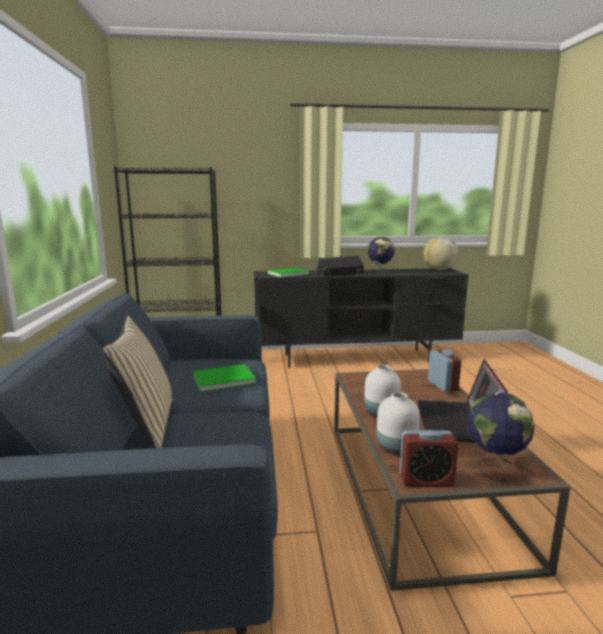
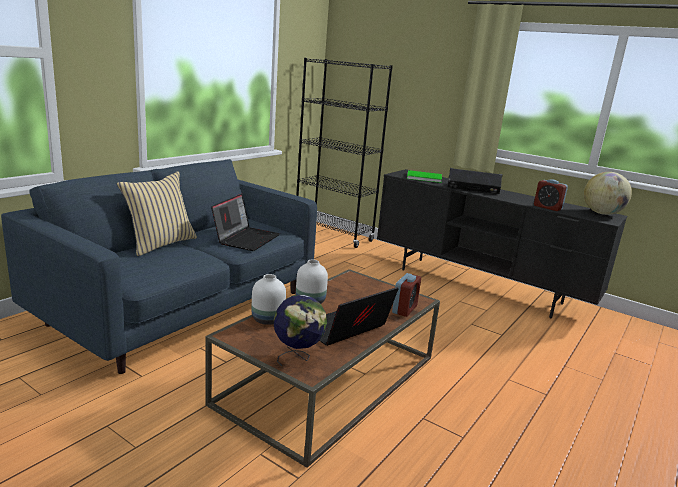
camera: 40 degrees right, 5 degrees up
(222, 379) = (246, 238): green book -> laptop
(380, 271) = (524, 197): globe -> none
(426, 480) = (240, 339): alarm clock -> alarm clock (547, 207)

